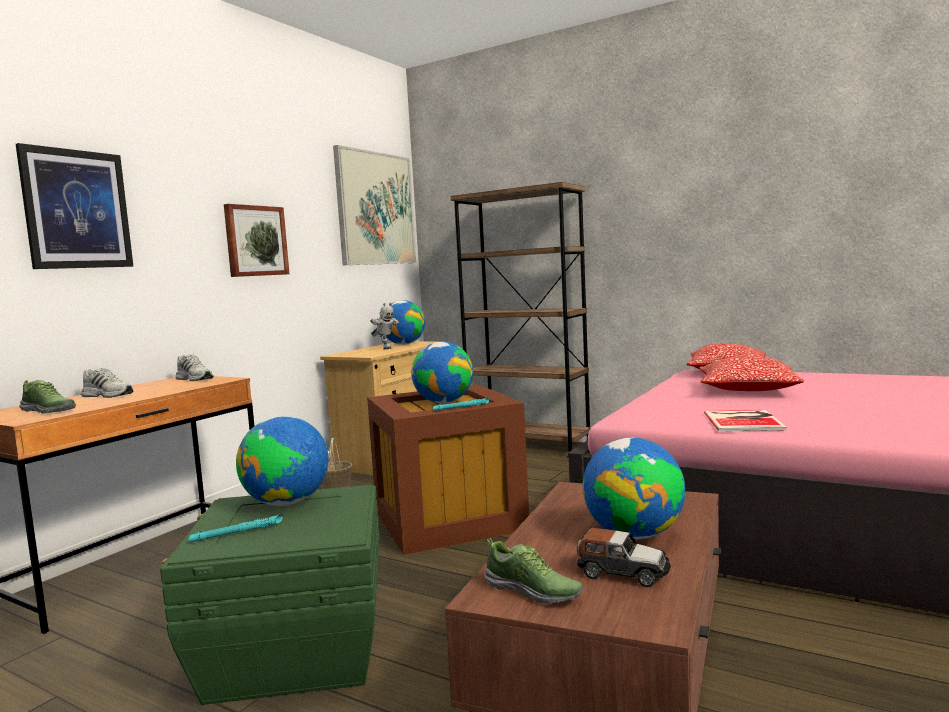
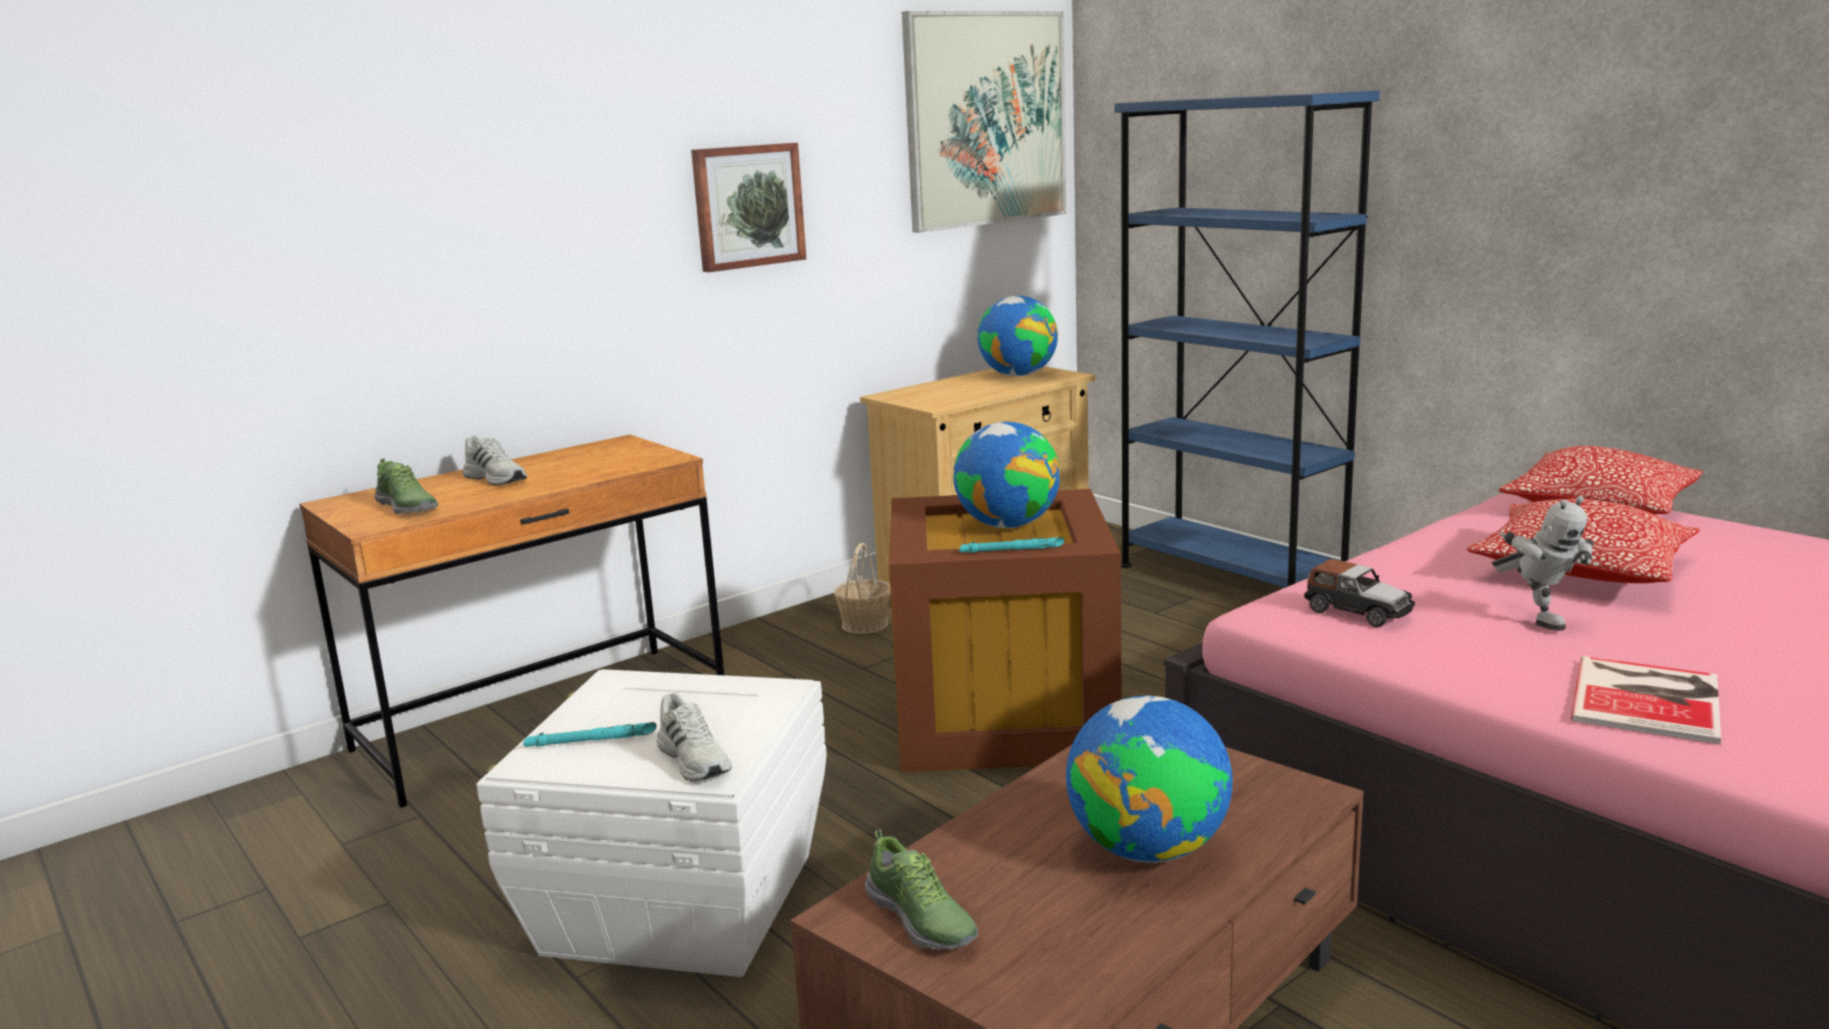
camera: 20 degrees right, 10 degrees up
(77, 209) = (455, 189): picture -> none
(195, 379) = (629, 450): white shoe -> white shoe (695, 759)
(287, 503) = (681, 696): globe -> none
(293, 652) = (677, 904): green storage box -> white storage box
(385, 348) = (976, 387): toy robot -> toy robot (1537, 618)
(528, 445) = (1230, 578): brown bookcase -> blue bookcase
(623, 573) = (1072, 917): toy car -> toy car (1357, 611)
(744, 420) = (1481, 656): book -> book (1650, 698)

